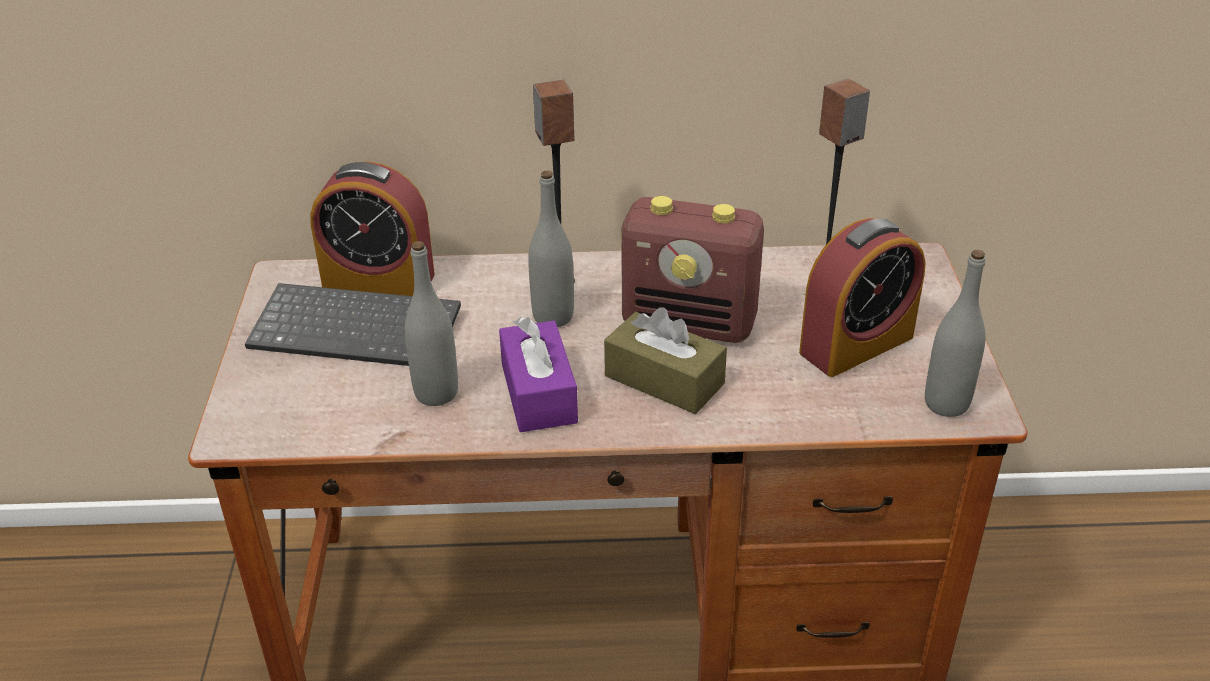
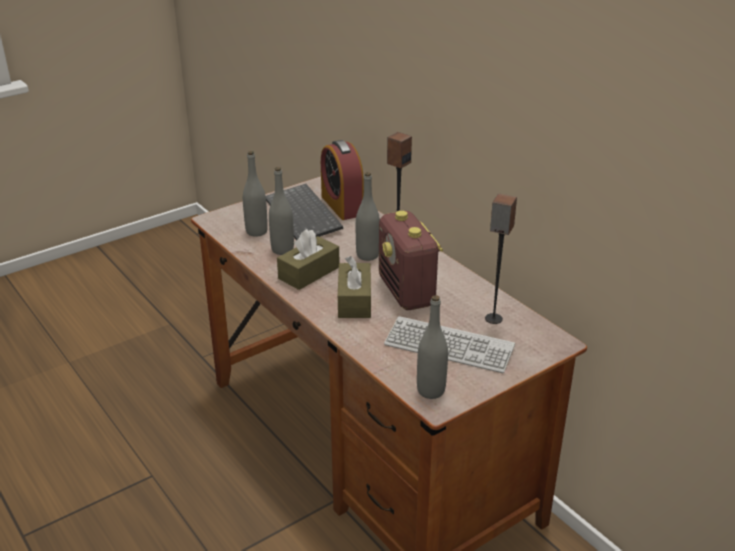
camera: 55 degrees right, 5 degrees down
(343, 399) = (256, 231): none -> grey bottle
(538, 393) = (309, 273): purple tissue box -> brown tissue box
(856, 344) = (449, 346): alarm clock -> keyboard

